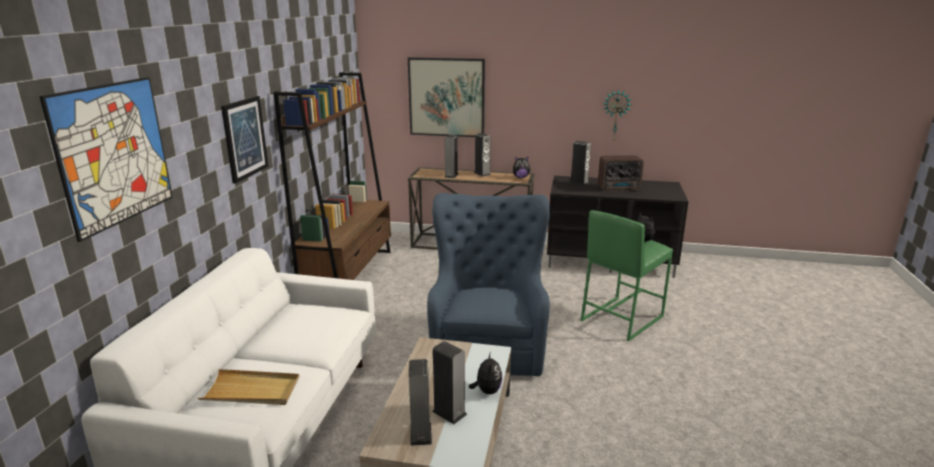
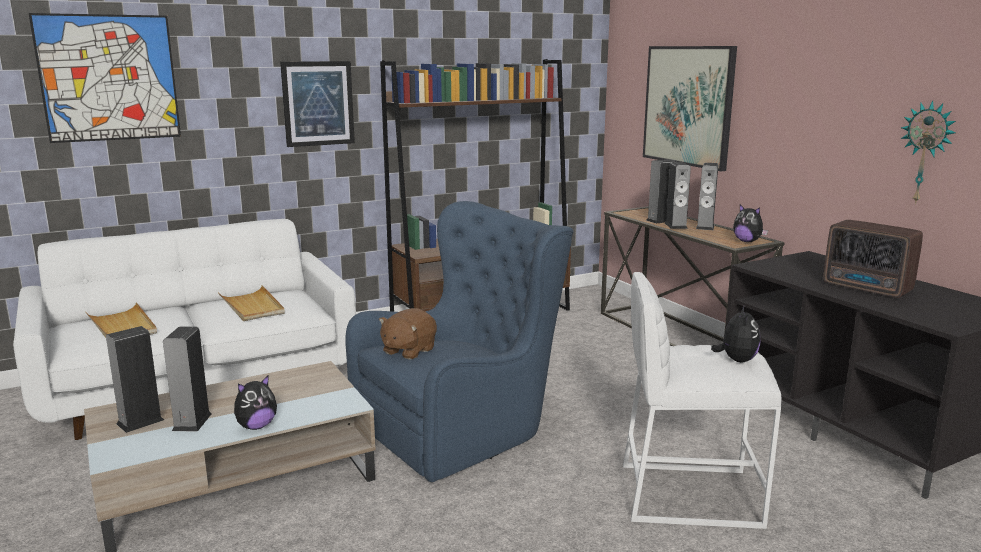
camera: 50 degrees right, 5 degrees down
(306, 328) = (252, 306): none -> beige tray
(478, 305) = (408, 351): none -> brown plush toy
(579, 183) = (818, 266): speaker -> speaker (675, 225)
(621, 318) = (688, 494): green stool -> white stool

